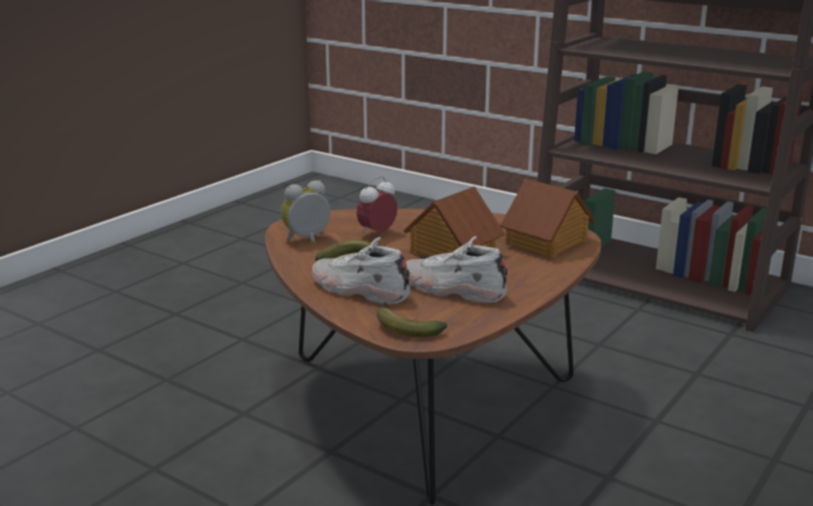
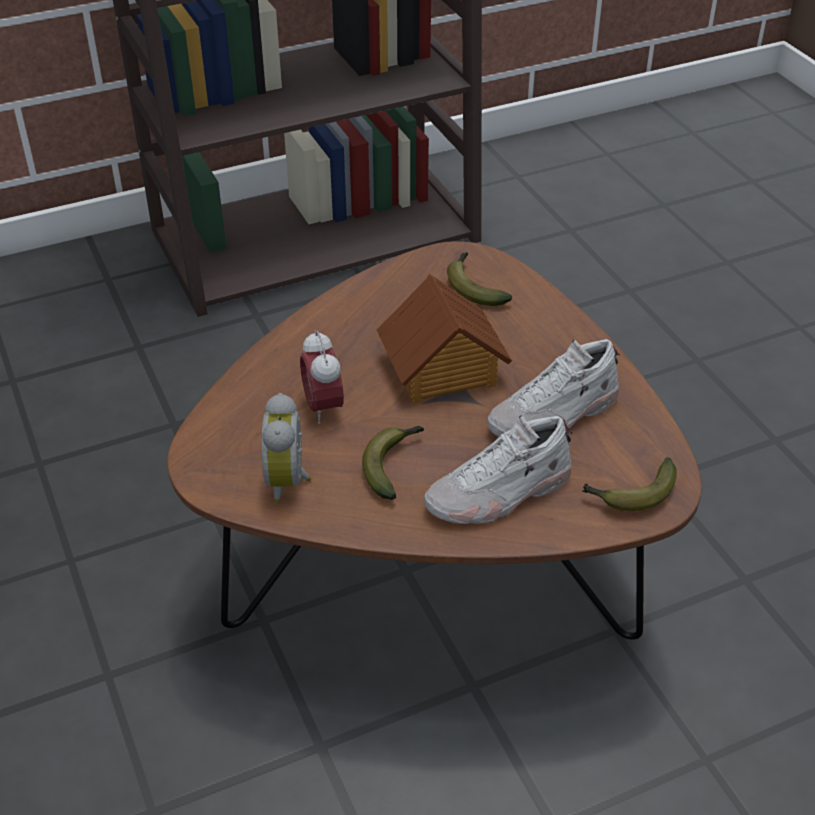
camera: 60 degrees left, 20 degrees up
(547, 242) = (473, 286): toy house -> banana

